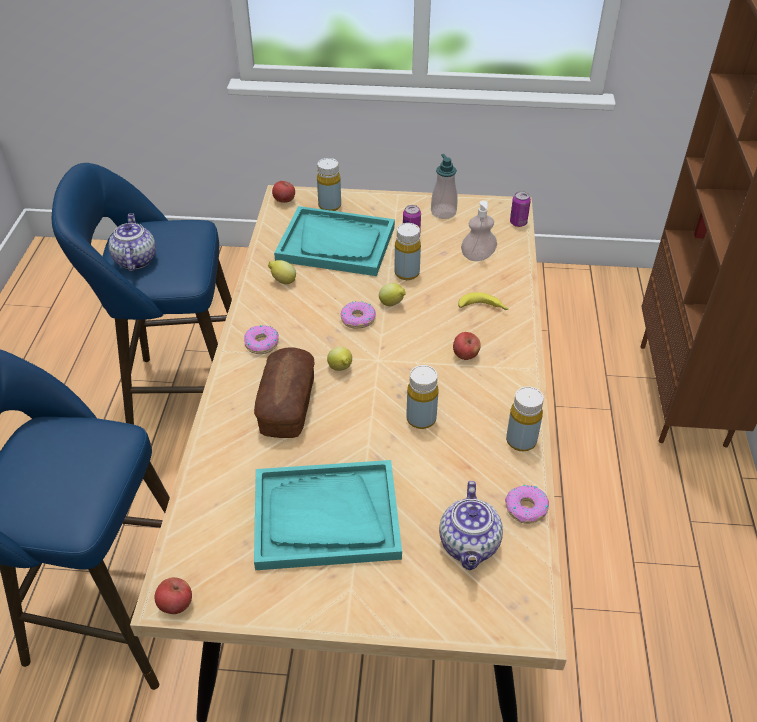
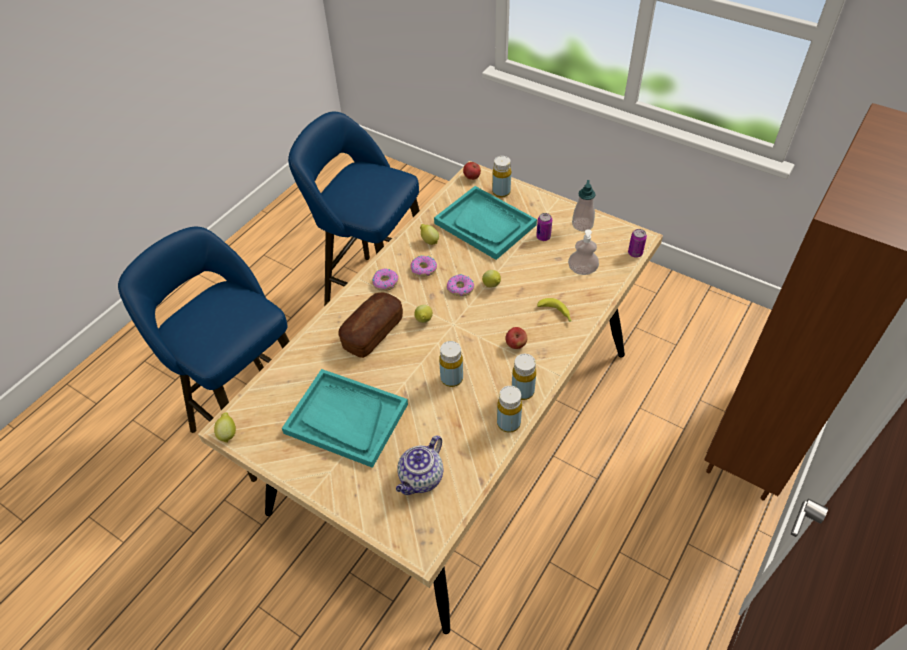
camera: 30 degrees right, 5 degrees up
(135, 260) = (346, 191): teapot -> none
(176, 604) = (228, 433): apple -> lemon
(407, 273) = (519, 265): yellow bottle -> yellow bottle (522, 391)
(526, 508) = (476, 471): donut -> donut (423, 269)

